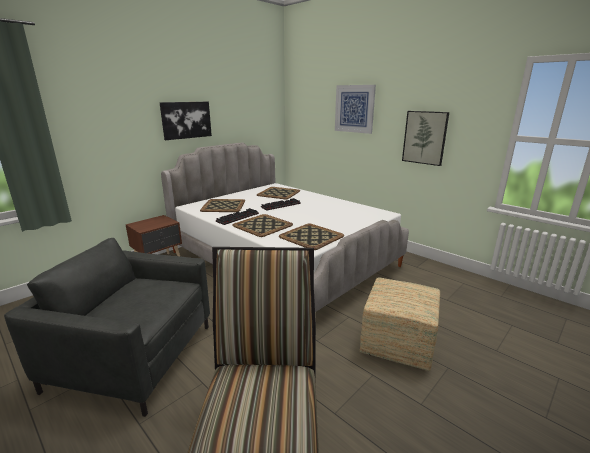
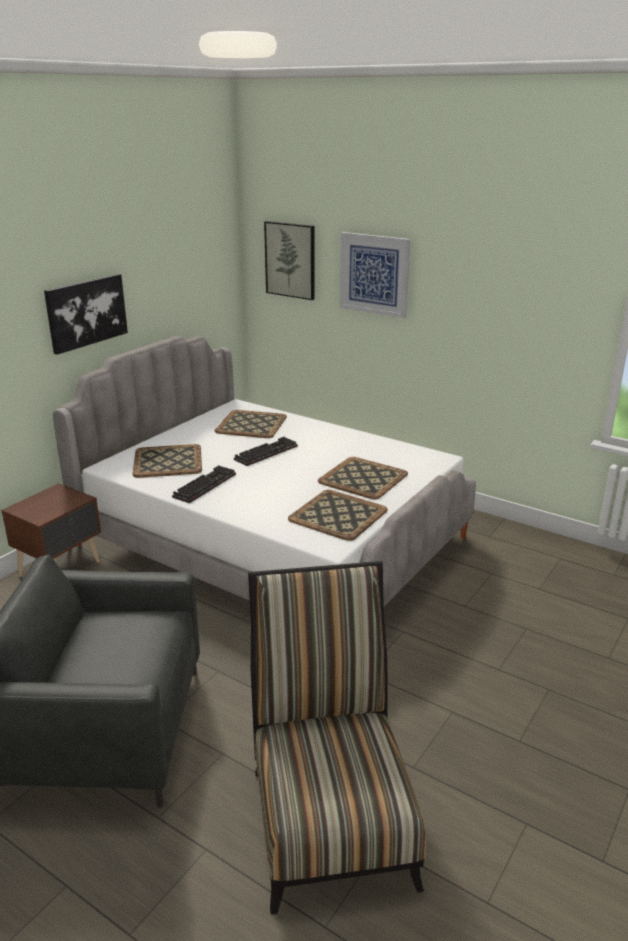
camera: 10 degrees left, 5 degrees up
(262, 225) = (253, 499): tray -> tray (363, 478)
(398, 344) = (479, 665): ottoman -> none
(425, 137) = (494, 331): picture -> picture (290, 260)

